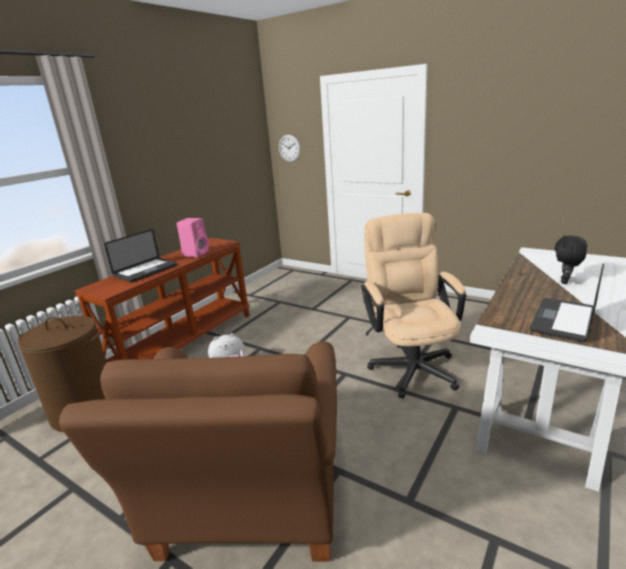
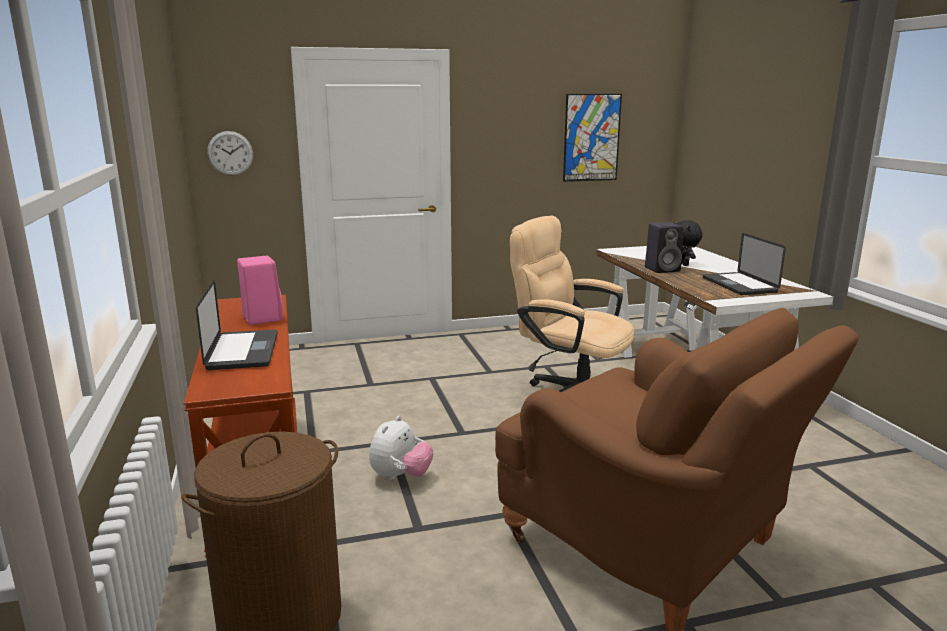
camera: 50 degrees left, 5 degrees down
(527, 282) = (663, 269): none -> black speaker
(565, 137) = (591, 138): none -> picture

